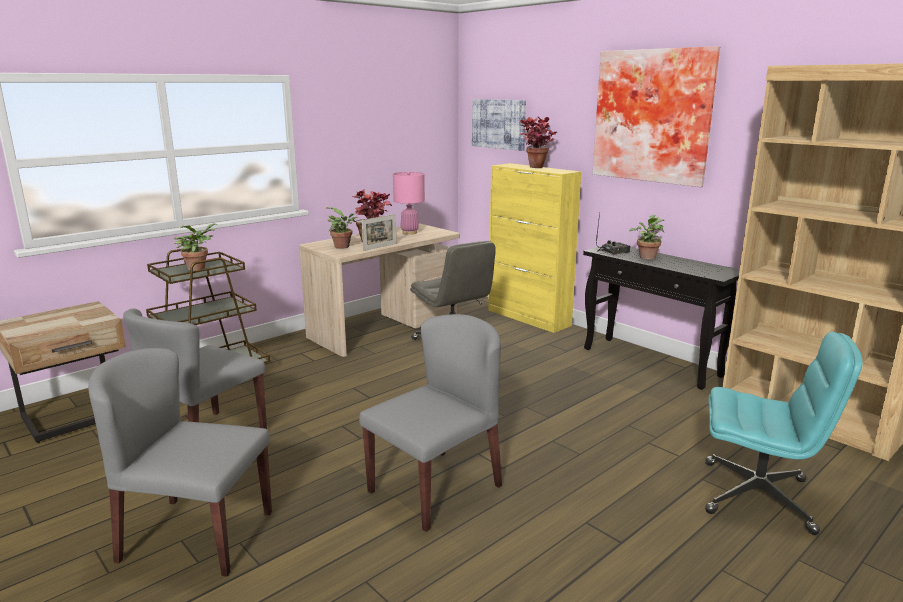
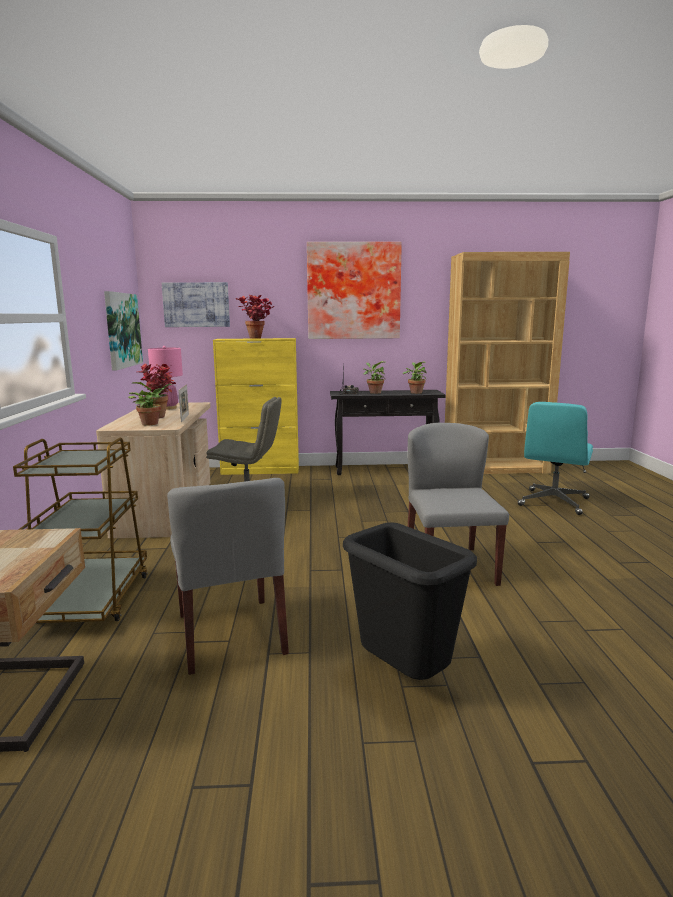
camera: 50 degrees left, 5 degrees down
(196, 535) = (403, 677): grey chair -> black trash can
(198, 268) = (74, 460): potted plant -> potted plant (415, 392)
(408, 149) = (122, 330): none -> picture
(758, 496) = (553, 502): turquoise office chair -> turquoise office chair turned 150 degrees clockwise

